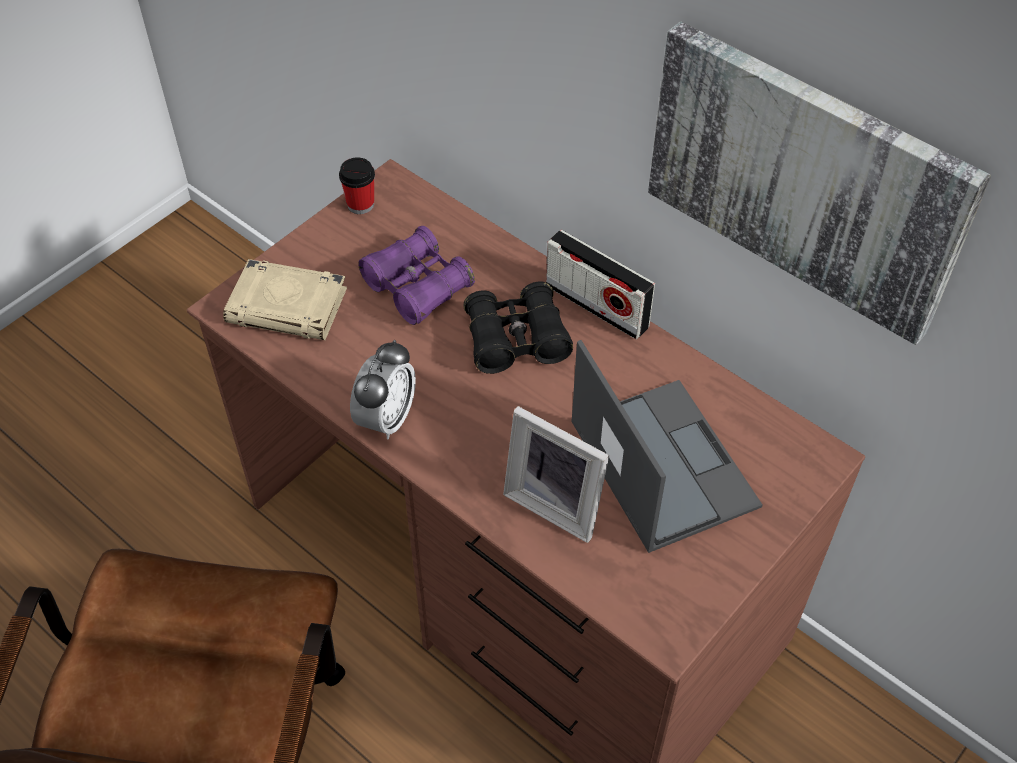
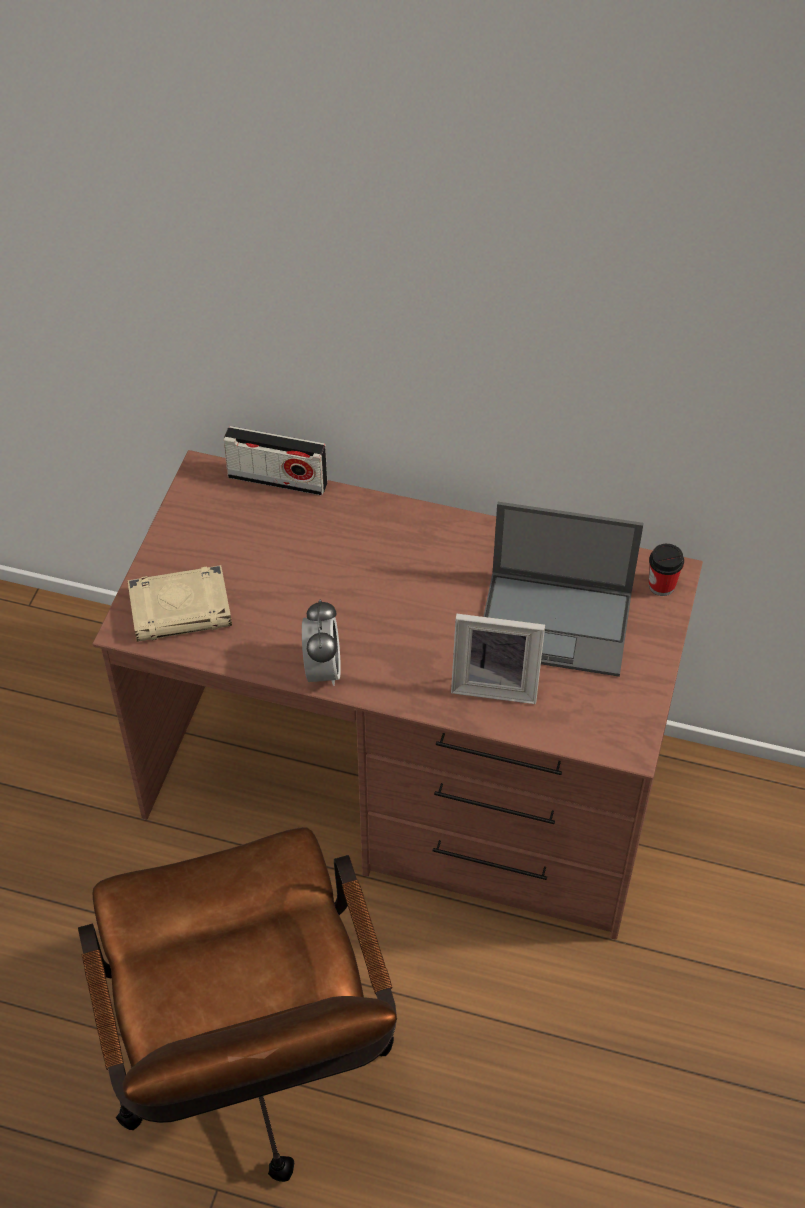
camera: 25 degrees left, 0 degrees up
(360, 204) = (188, 499): cup -> cup (661, 585)
(417, 287) = (281, 553): purple binoculars -> none
(516, 340) = (389, 568): black binoculars -> none
(597, 306) = (438, 517): radio -> radio (277, 480)
(661, 462) = (557, 623): laptop -> laptop turned 150 degrees clockwise
(805, 179) = (612, 364): picture -> none

